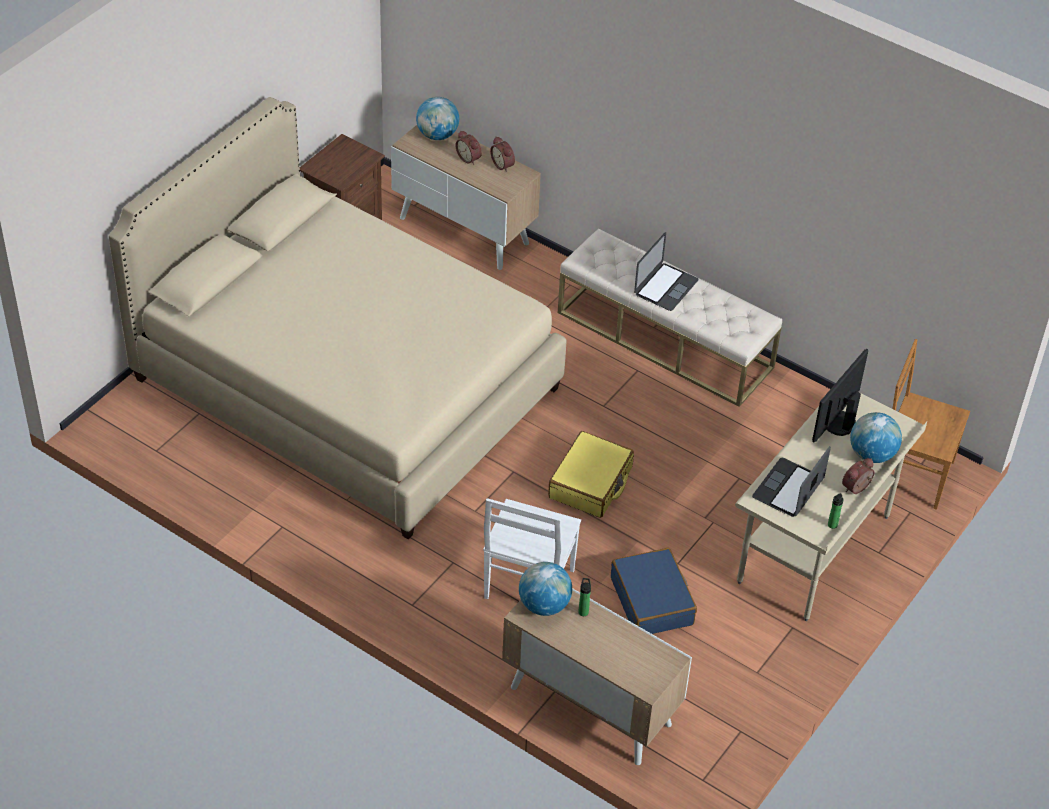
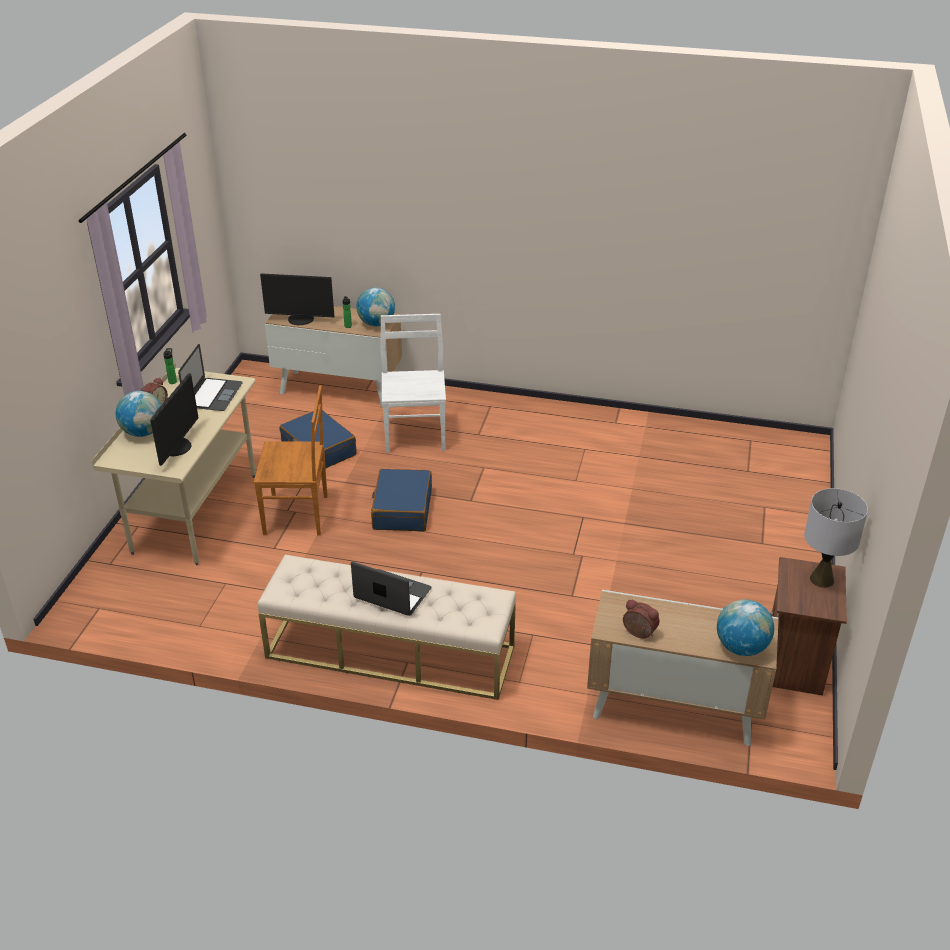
camera: 160 degrees right, 10 degrees down
(327, 164) = (822, 579): none -> grey table lamp
(347, 384) = (656, 524): beige bed -> none
(469, 158) = (682, 629): alarm clock -> none
(591, 483) = (402, 509): yellow suitcase -> blue suitcase
(641, 648) = (300, 319): none -> monitor
(666, 287) = (392, 593): laptop -> laptop turned 105 degrees clockwise
(912, 474) = (107, 596): brown chair -> brown chair (298, 515)

